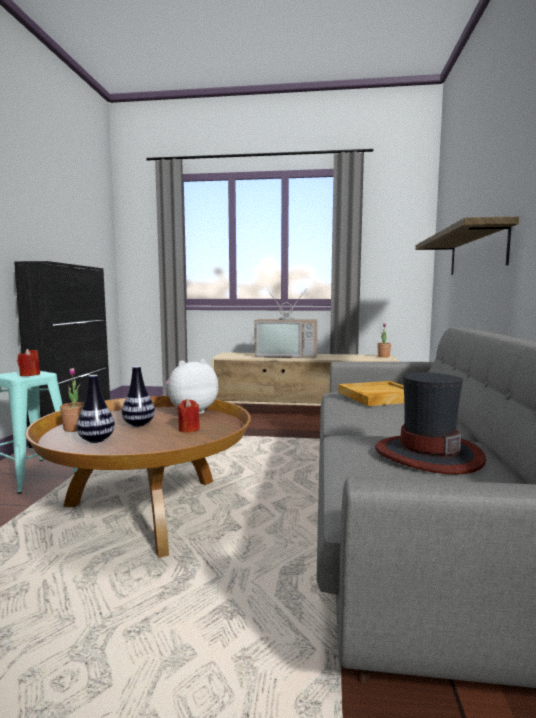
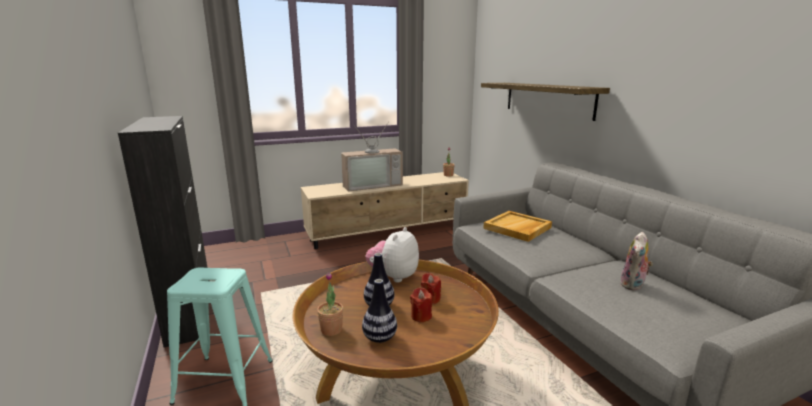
camera: 30 degrees left, 10 degrees up
(29, 375) = (220, 279): red candle -> red candle (421, 316)
(427, 454) = (633, 285): hat -> plush toy

